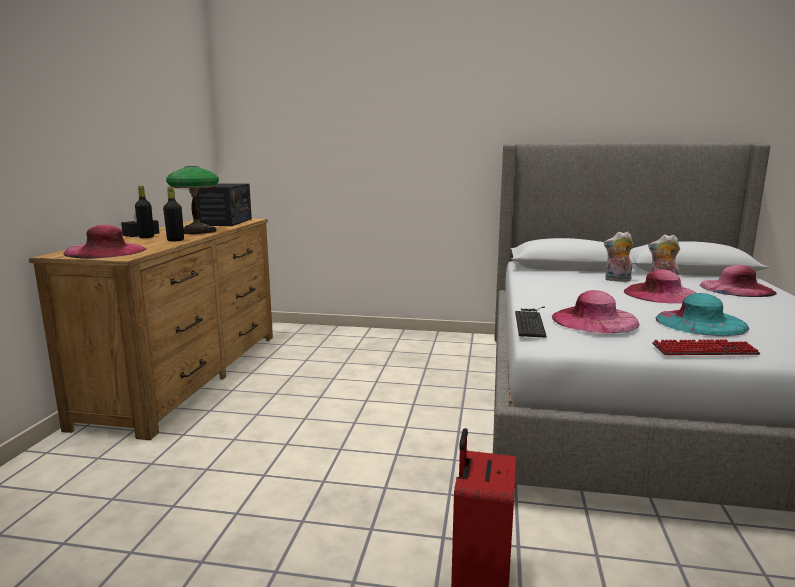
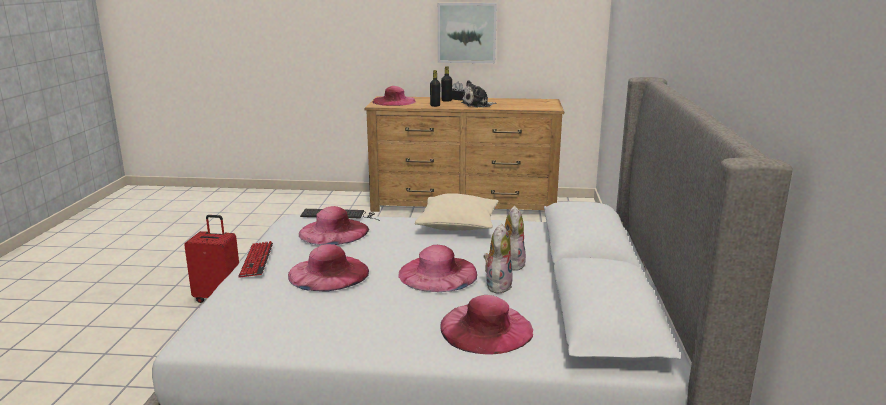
camera: 85 degrees right, 5 degrees up
(119, 138) = (466, 33): none -> picture
(197, 231) = (478, 105): table lamp -> plush toy
(225, 222) = (530, 105): radio -> none
(537, 288) = (458, 225): none -> beige pillow
(700, 322) = (328, 273): turquoise hat -> pink hat

